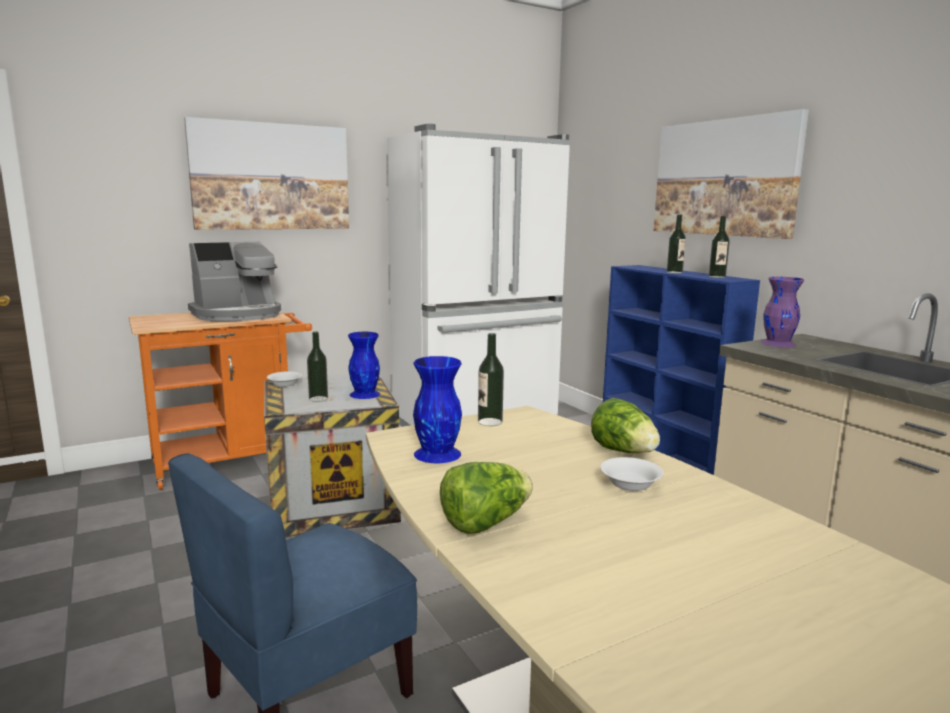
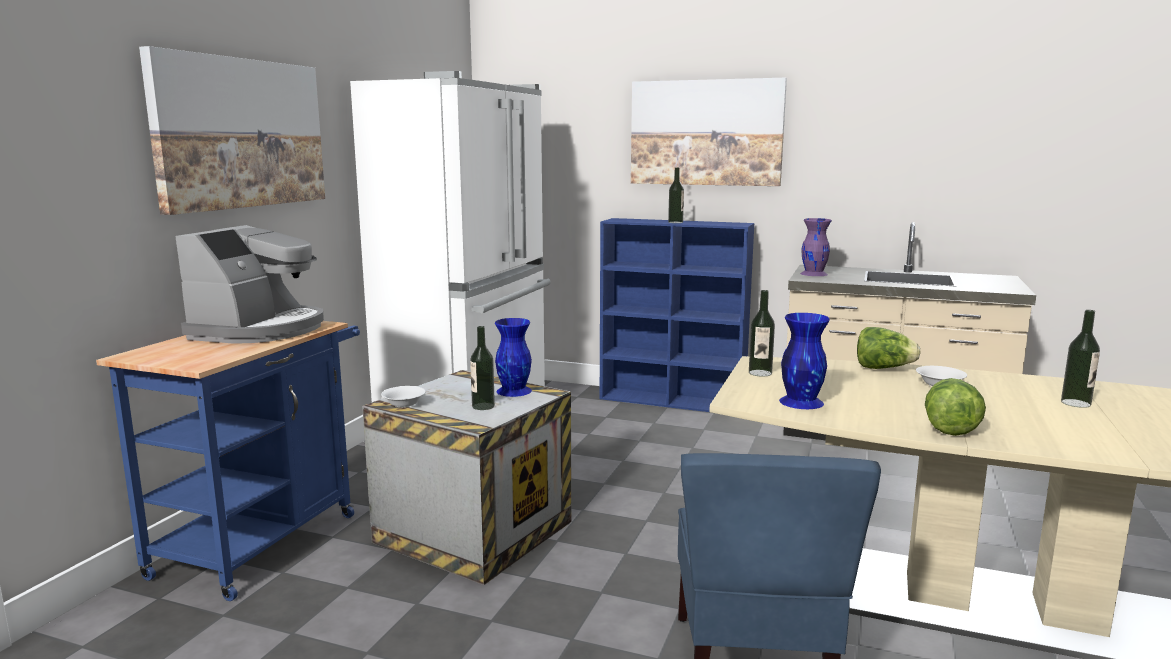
camera: 40 degrees left, 0 degrees up
(232, 462) = (264, 539): orange cart -> blue cart
(717, 277) = (719, 223): bottle -> bottle (1075, 403)

